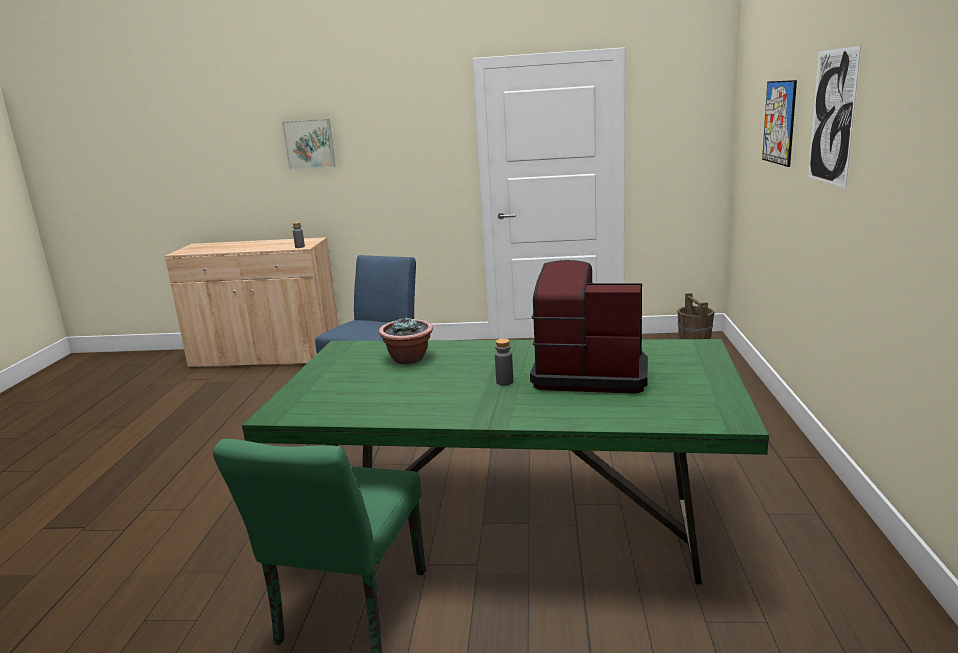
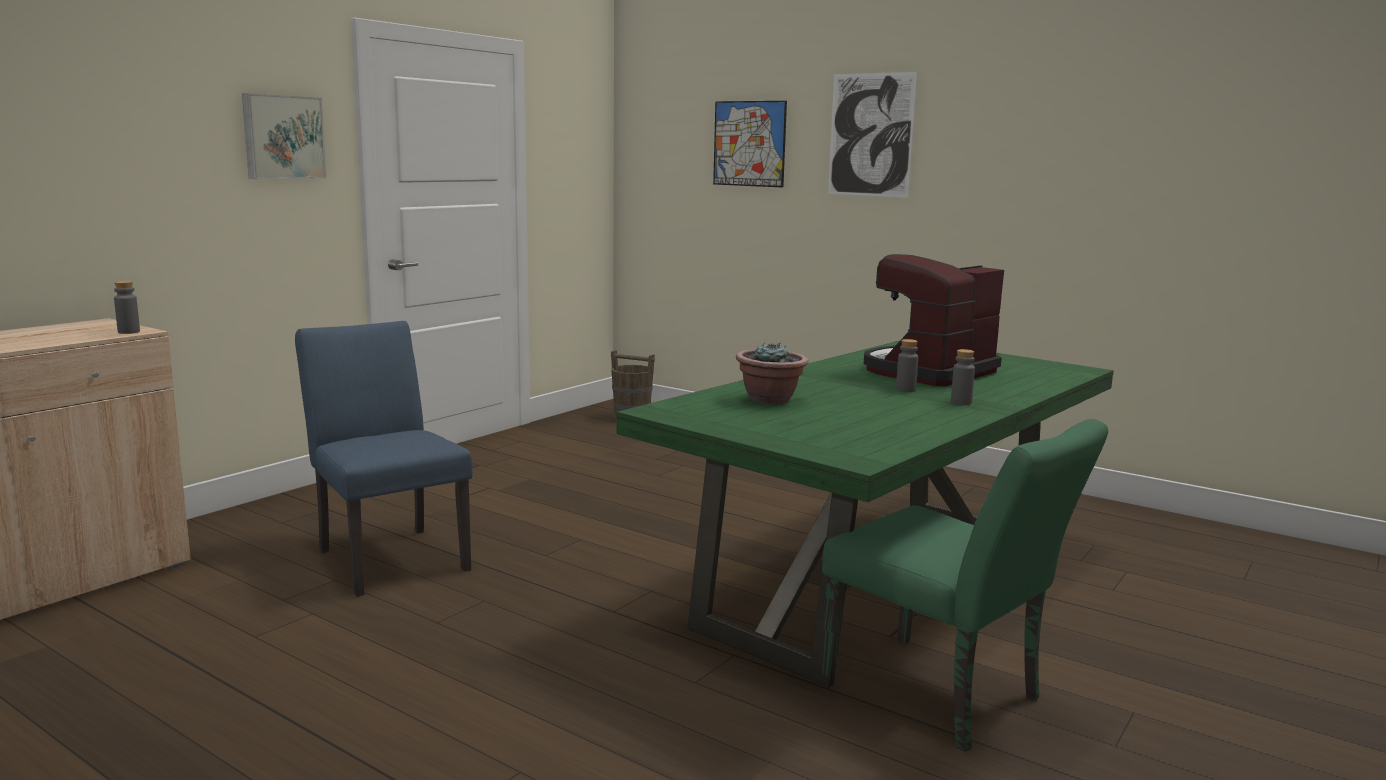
camera: 60 degrees left, 5 degrees down
(310, 144) = (68, 128): picture -> picture (282, 137)
(489, 406) = (961, 402): none -> grey bottle

